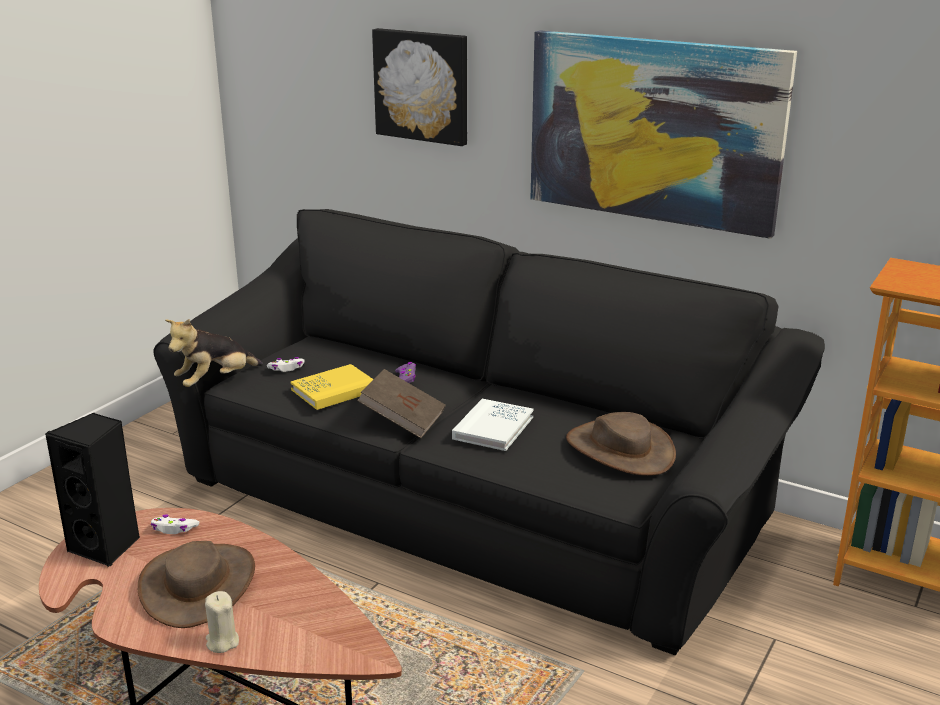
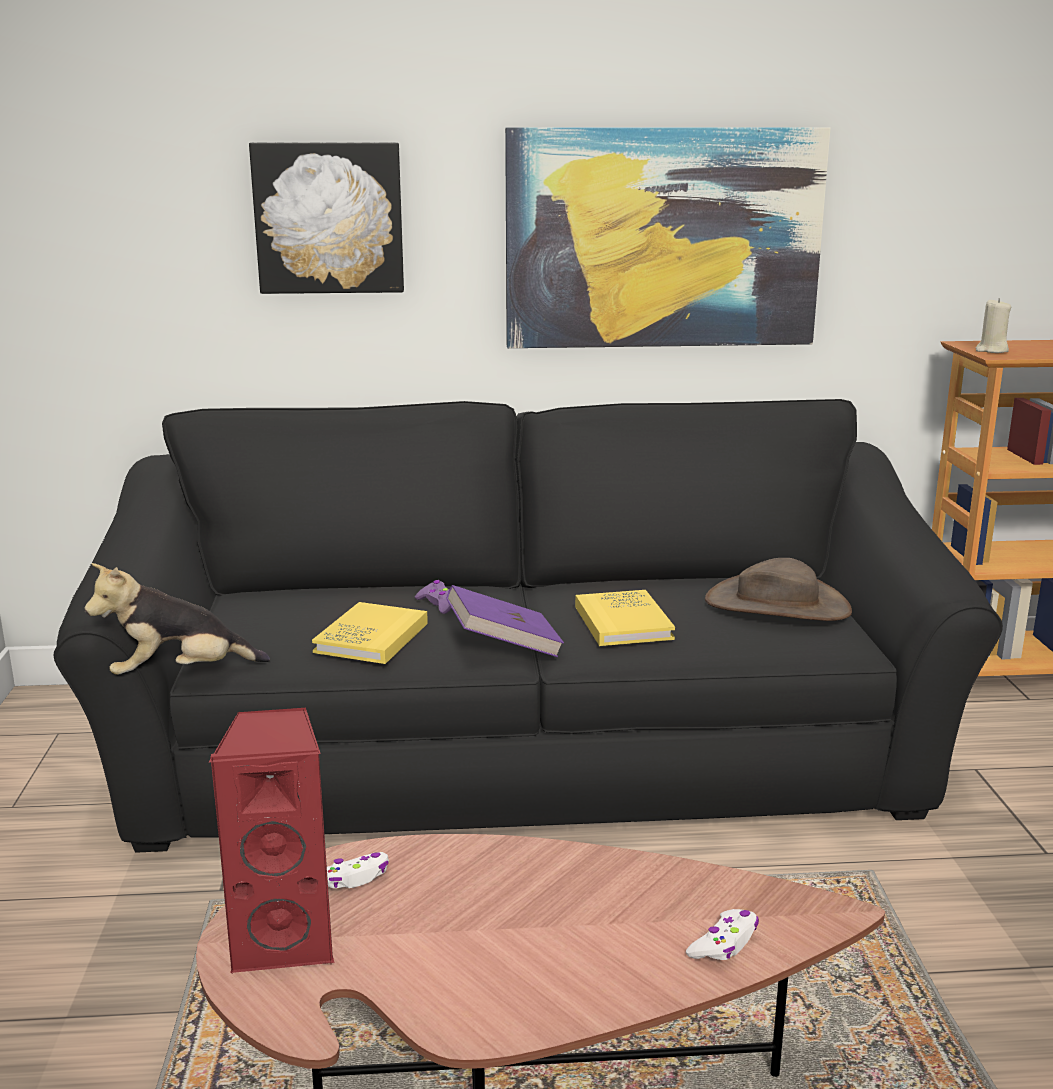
camera: 35 degrees left, 5 degrees down
(107, 546) = (286, 940): black speaker -> red speaker
(199, 585) = (500, 929): brown hat -> none
(215, 381) = (179, 674): plush toy -> plush toy turned 60 degrees clockwise
(222, 642) = (643, 981): beige candle -> beige candle (991, 351)
(287, 368) = (266, 632): white game controller -> white game controller (724, 944)
(403, 420) = (504, 646): brown book -> purple book
(493, 428) = (623, 623): white book -> yellow book

